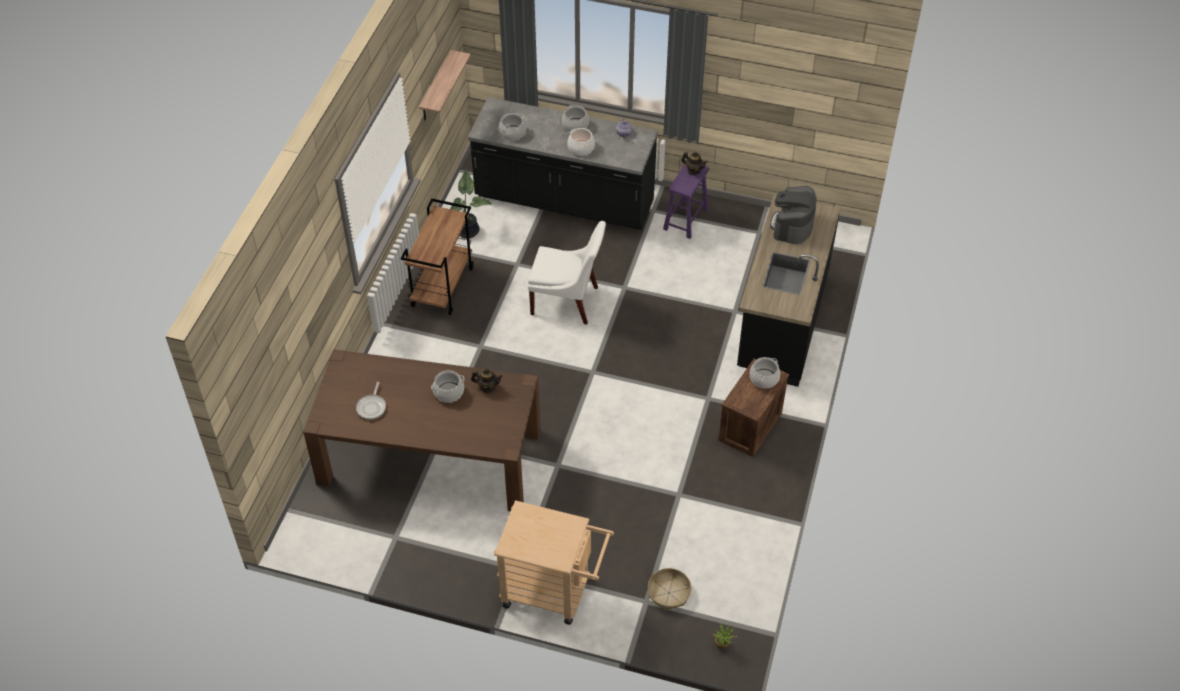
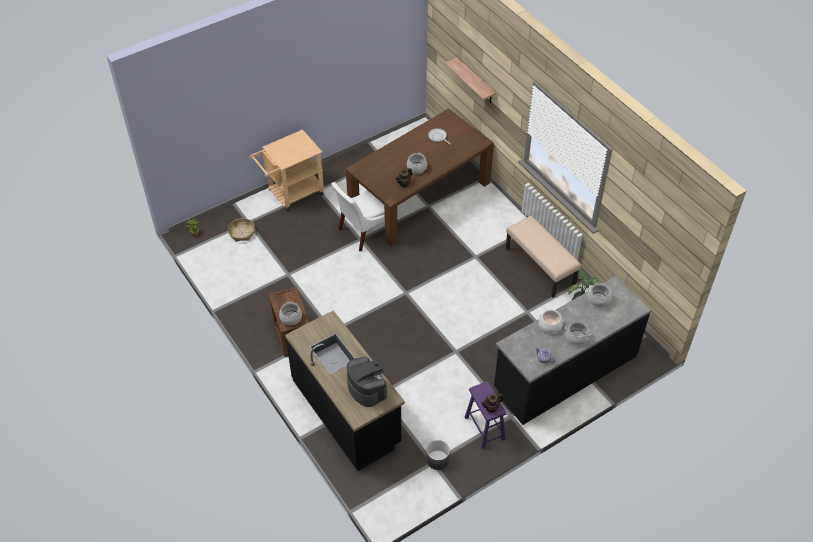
camera: 130 degrees right, 0 degrees up
(435, 87) = (644, 237): shelf -> shelf (476, 81)
(442, 286) = (540, 266): brown cart -> beige bench
(568, 302) = (471, 316): white chair -> white chair (363, 232)
(753, 230) = (437, 460): none -> grey planter

